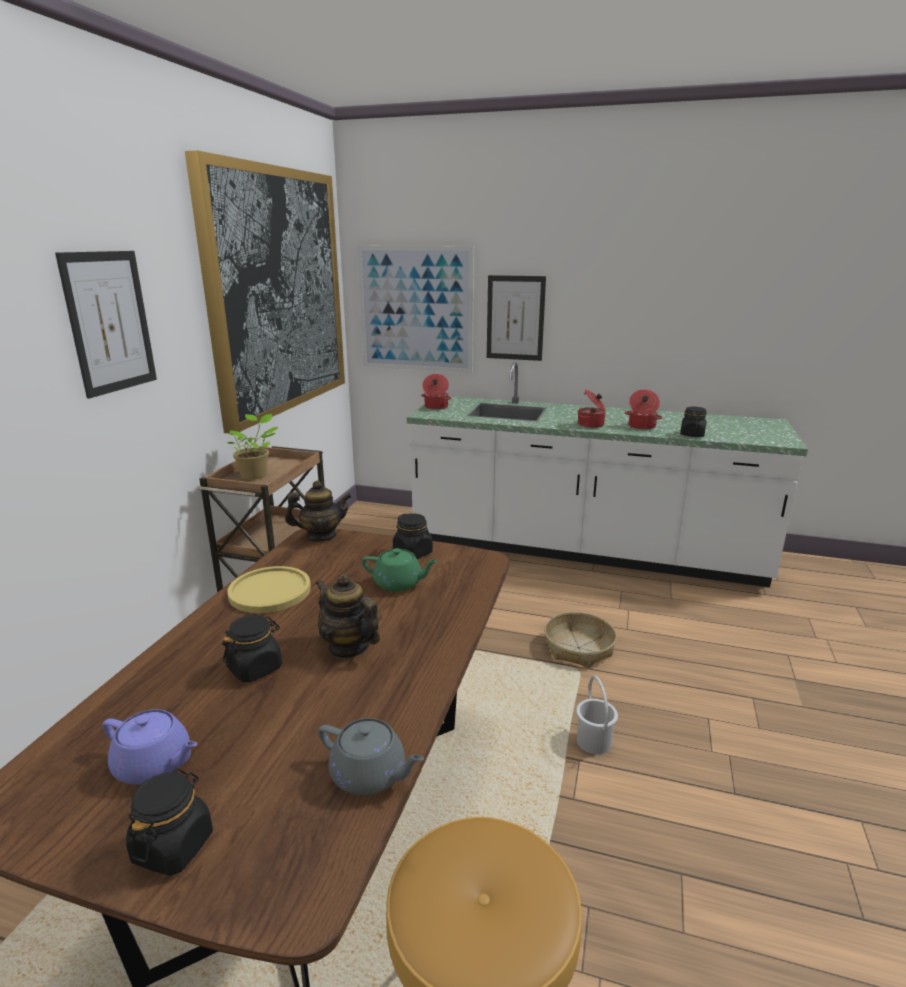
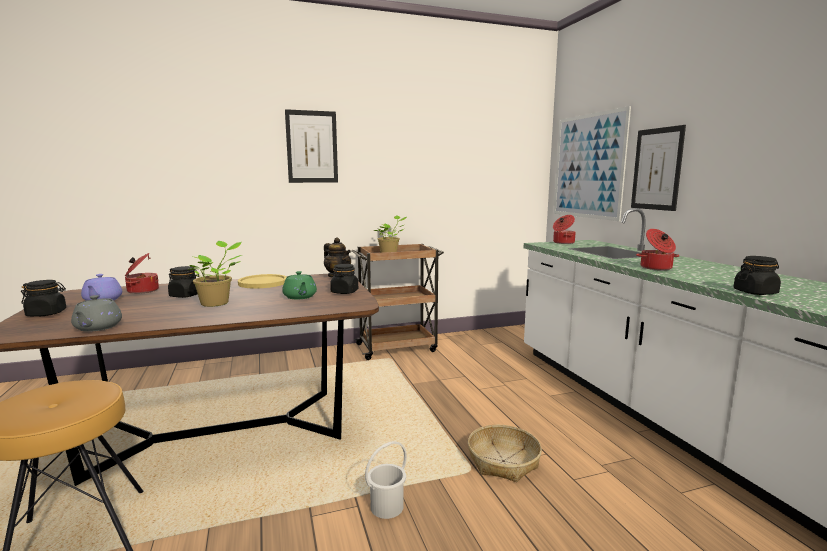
camera: 55 degrees right, 10 degrees down
(277, 292) = (463, 147): picture -> none
(348, 647) = (217, 303): teapot -> potted plant
(641, 426) = (711, 278): cooking pot -> cooking pot (142, 290)

